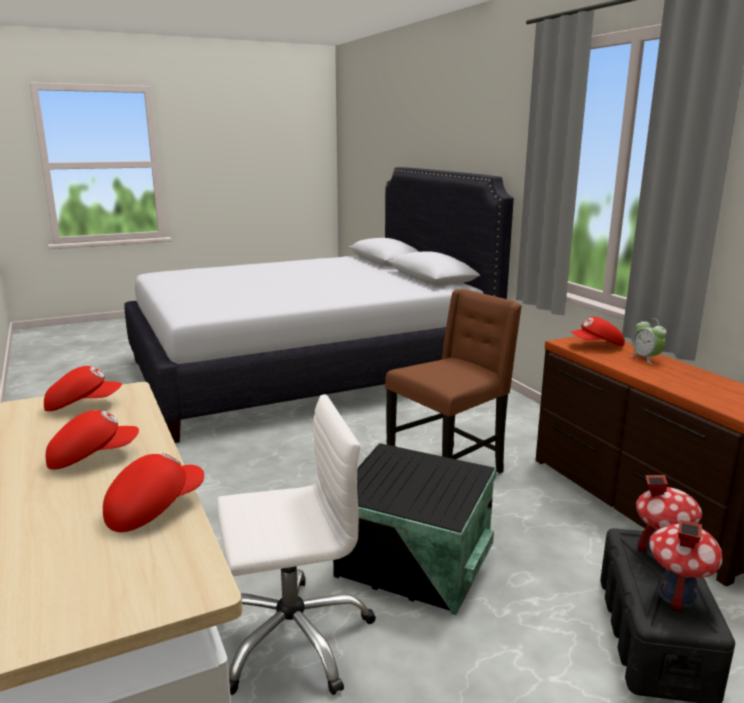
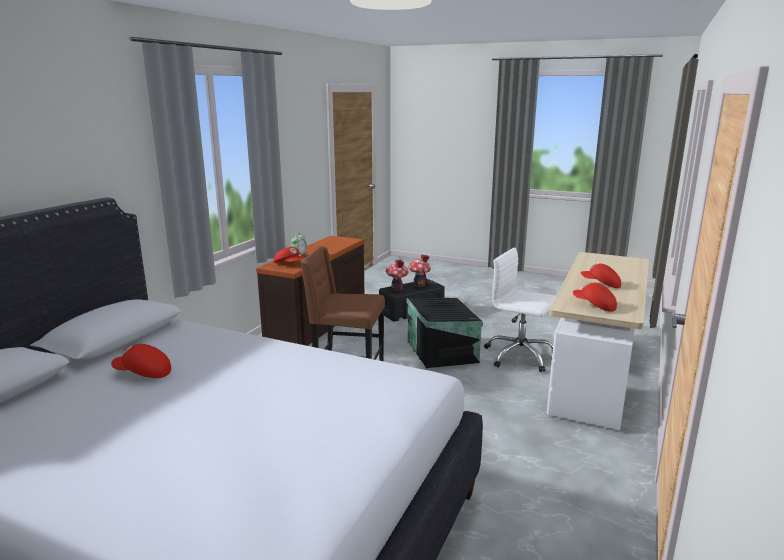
camera: 130 degrees left, 0 degrees up
(154, 509) = (588, 267): red cap -> red cap (143, 374)

